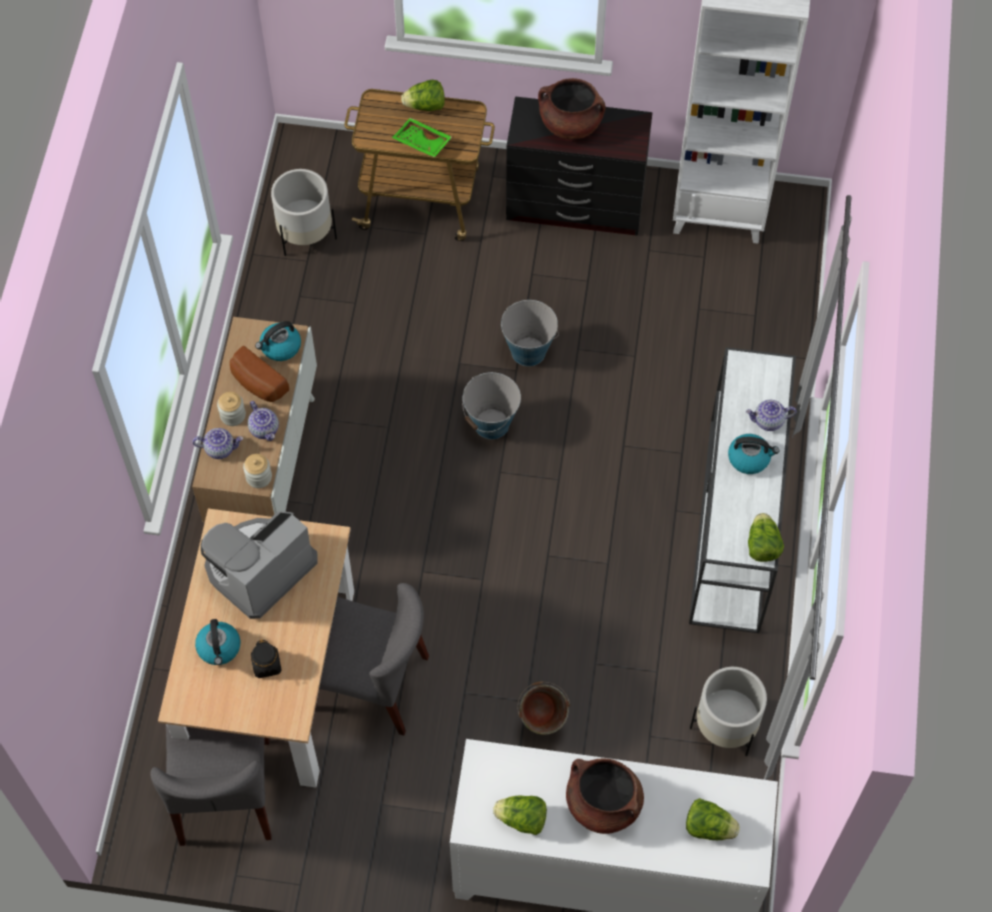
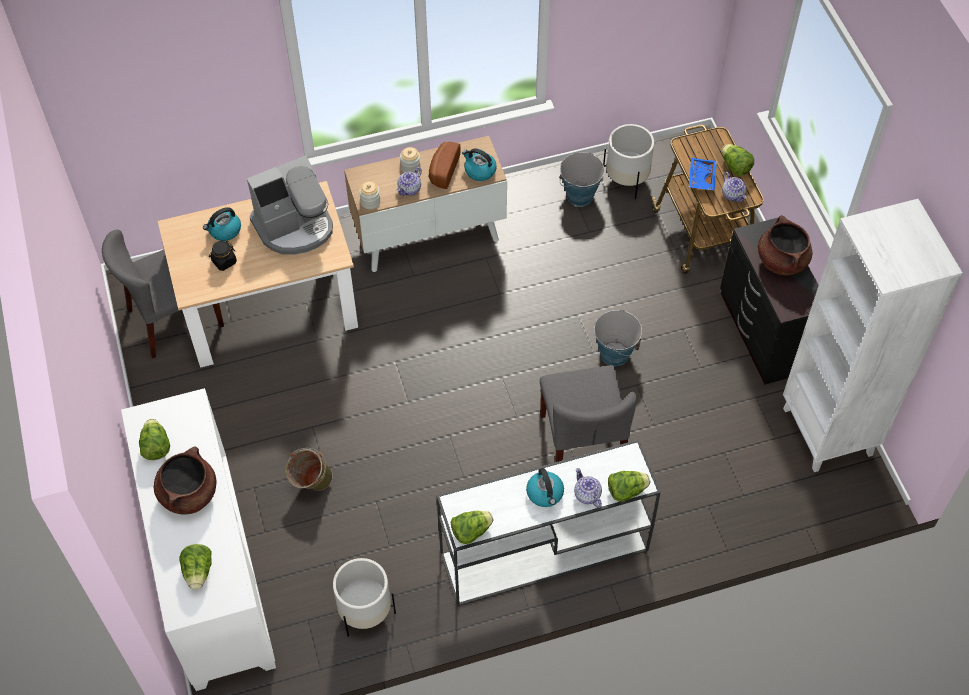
camera: 65 degrees right, 5 degrees down
(220, 448) = (381, 172): teapot -> teapot (733, 195)
(258, 568) = (295, 227): coffee machine -> coffee machine turned 135 degrees clockwise
(369, 682) = (293, 365): grey chair -> grey chair (582, 444)
(421, 143) = (701, 178): green tray -> blue tray
(491, 424) = (539, 355): bucket -> bucket (579, 195)
(780, 384) = (626, 490): none -> lettuce

